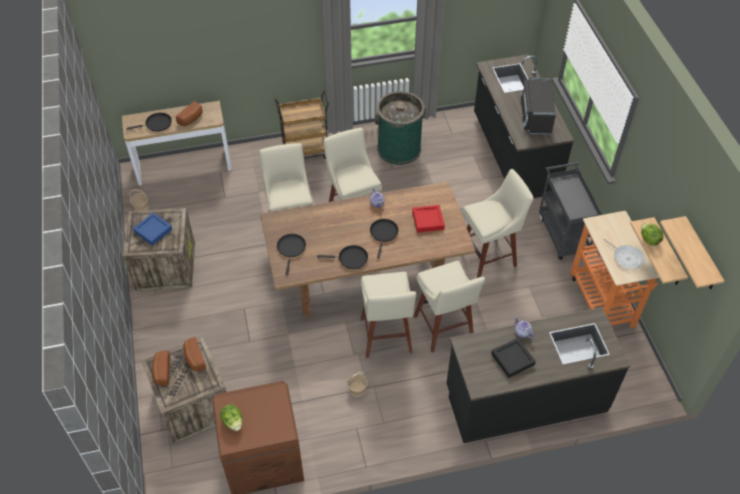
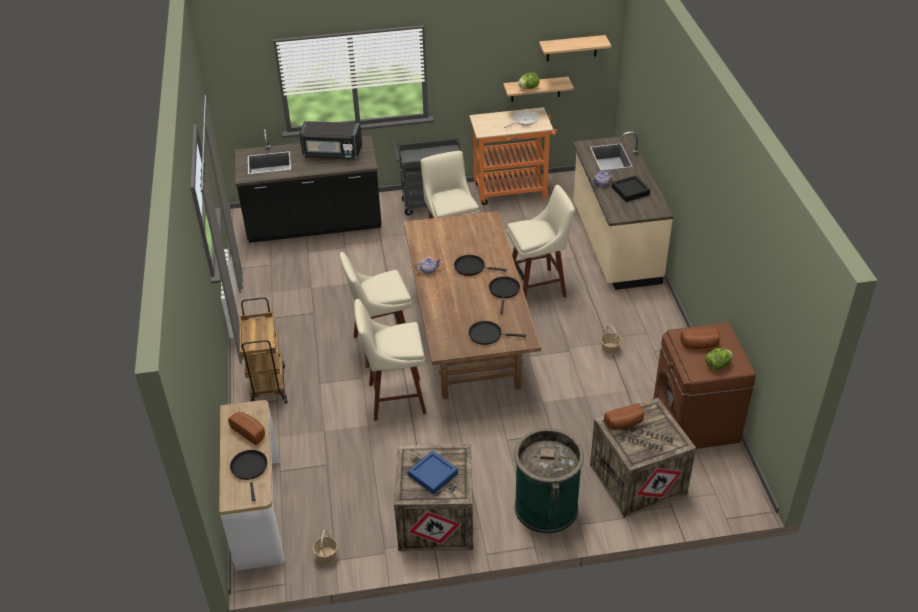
camera: 85 degrees left, 10 degrees down
(161, 372) = (644, 451): bread -> bread (700, 345)
(386, 337) = (547, 327): beige stool -> none
(399, 148) = (282, 306): green trash can -> green trash can (546, 507)
(428, 220) = (457, 237): red tray -> none
(525, 399) = (614, 244): black counter -> beige counter

